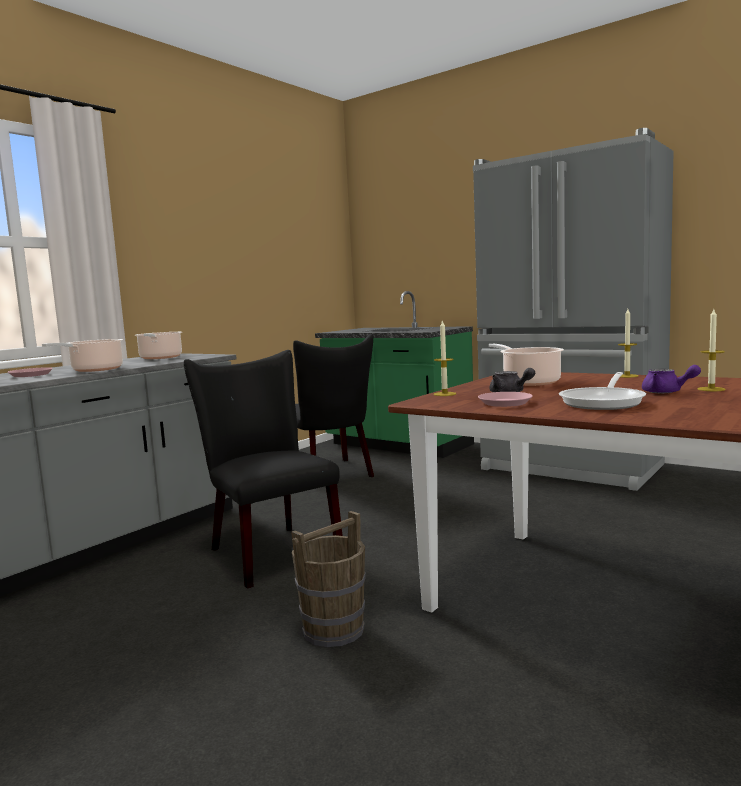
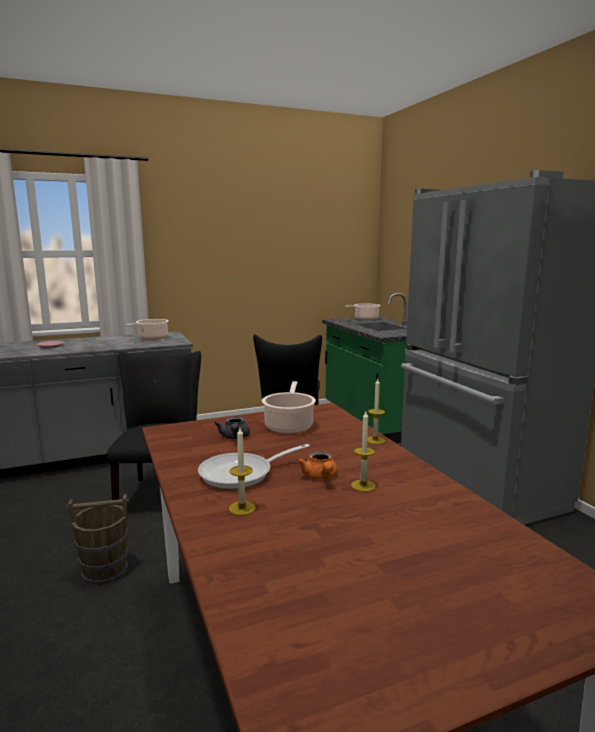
camera: 30 degrees right, 5 degrees up
(94, 370) = (84, 348): cooking pot -> cooking pot (365, 319)
(444, 394) = (201, 424): candle -> candle (242, 508)
(505, 403) = (194, 450): pink plate -> none
(666, 392) = (320, 477): purple teapot -> orange teapot

